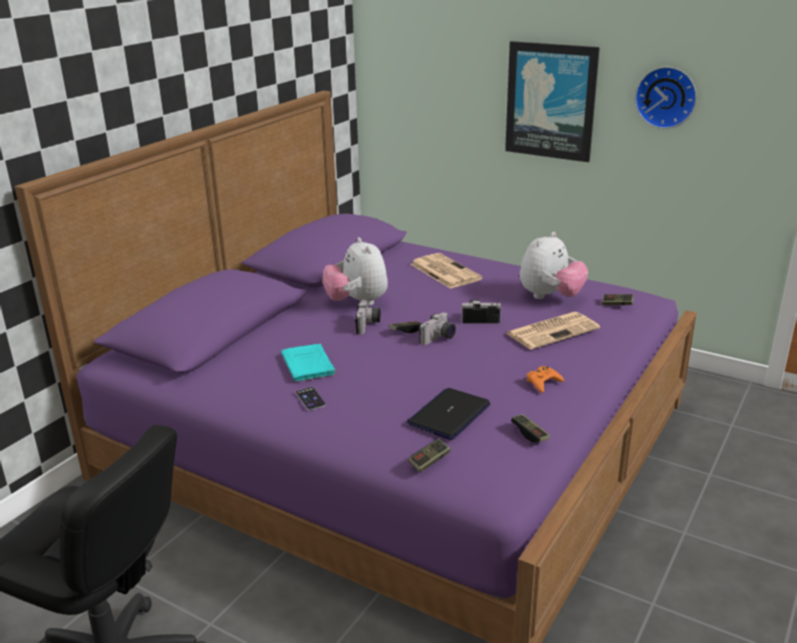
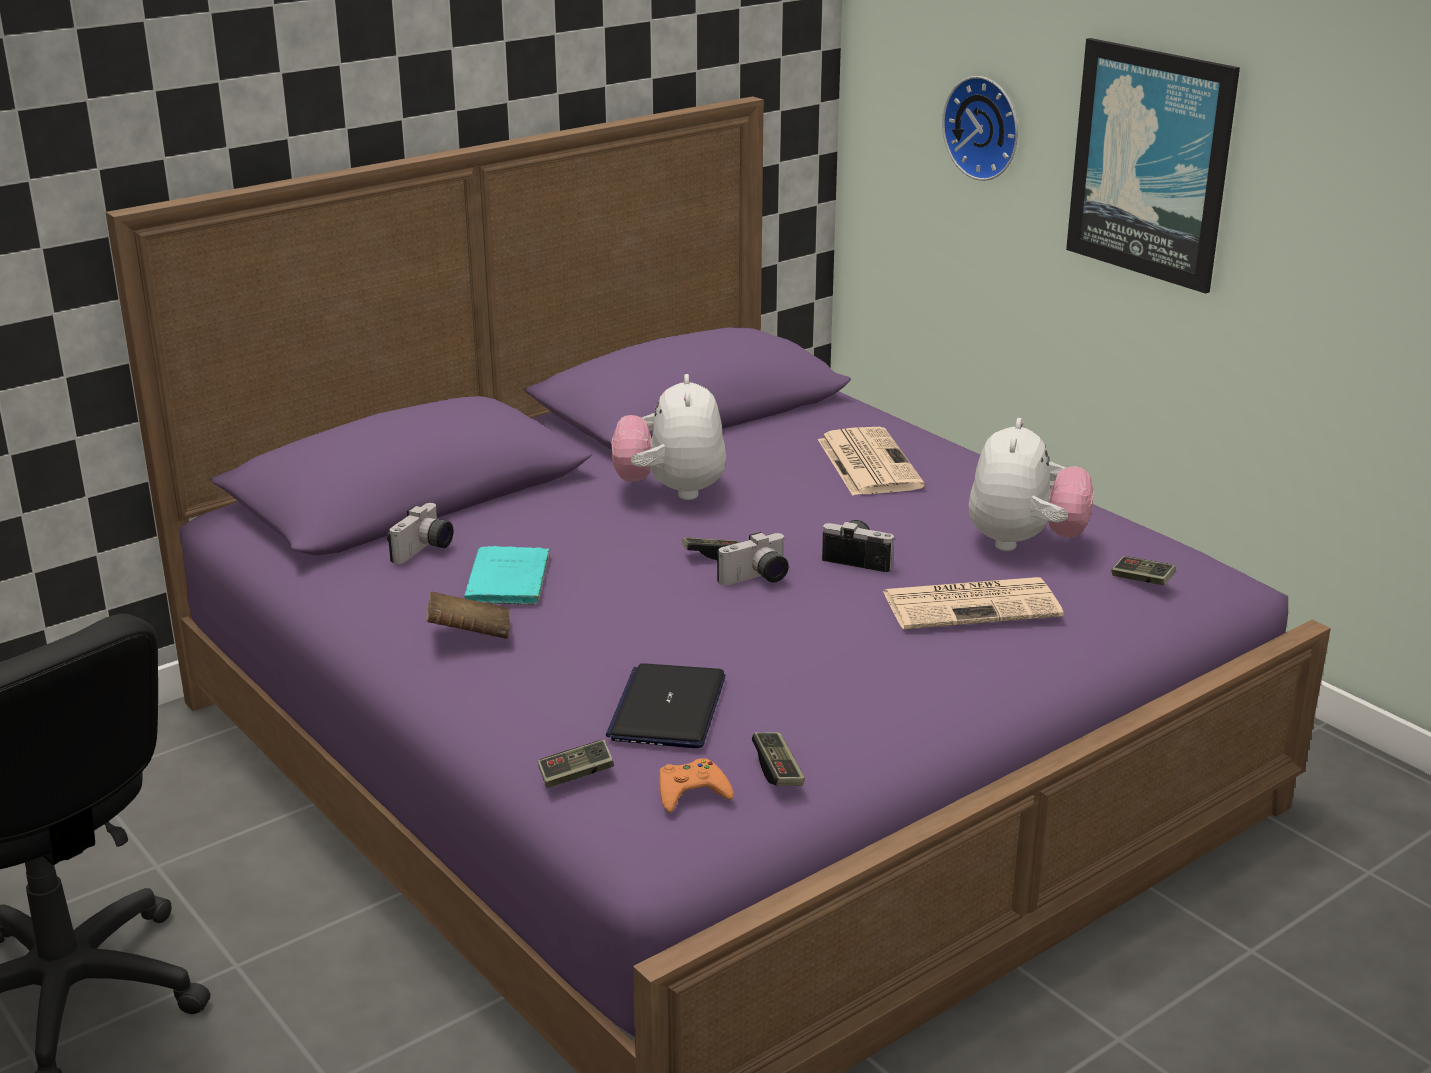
camera: 20 degrees right, 0 degrees up
(310, 399) = (469, 635): phone -> brown book
(368, 325) = (657, 533): camera -> camera (425, 550)
(449, 415) = (668, 708): laptop -> laptop turned 45 degrees counterclockwise
(543, 382) = (876, 690): orange game controller -> orange game controller (691, 792)
(550, 297) = (1024, 543): plush toy -> plush toy turned 45 degrees counterclockwise
(666, 97) = (1353, 182): wall clock -> wall clock (985, 127)

